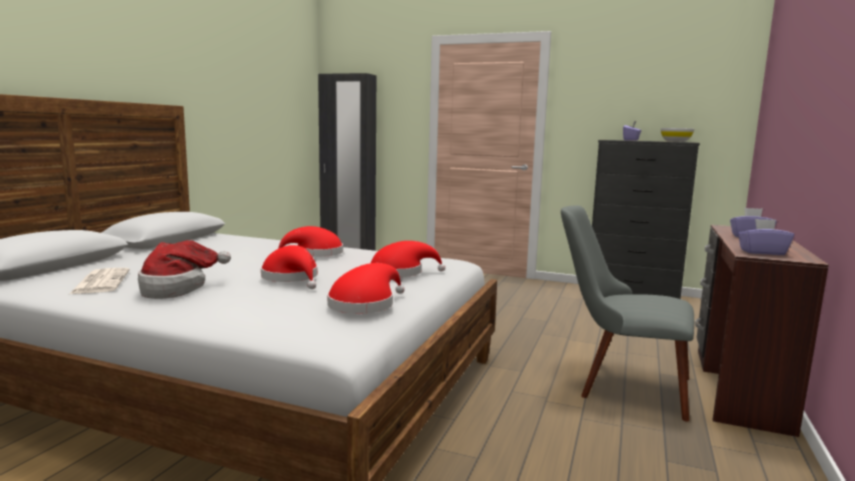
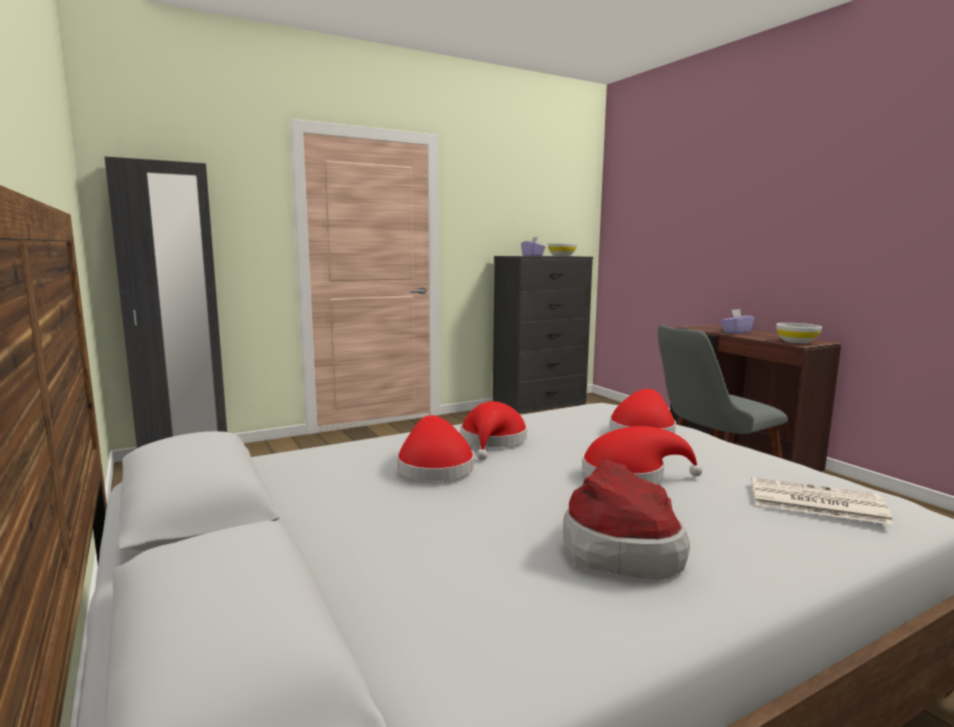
camera: 50 degrees left, 0 degrees up
(100, 282) = (496, 606): newspaper -> newspaper (814, 502)
(364, 304) = (782, 468): red hat -> red hat (434, 466)
(762, 252) = (797, 342): purple tissue box -> white bowl

